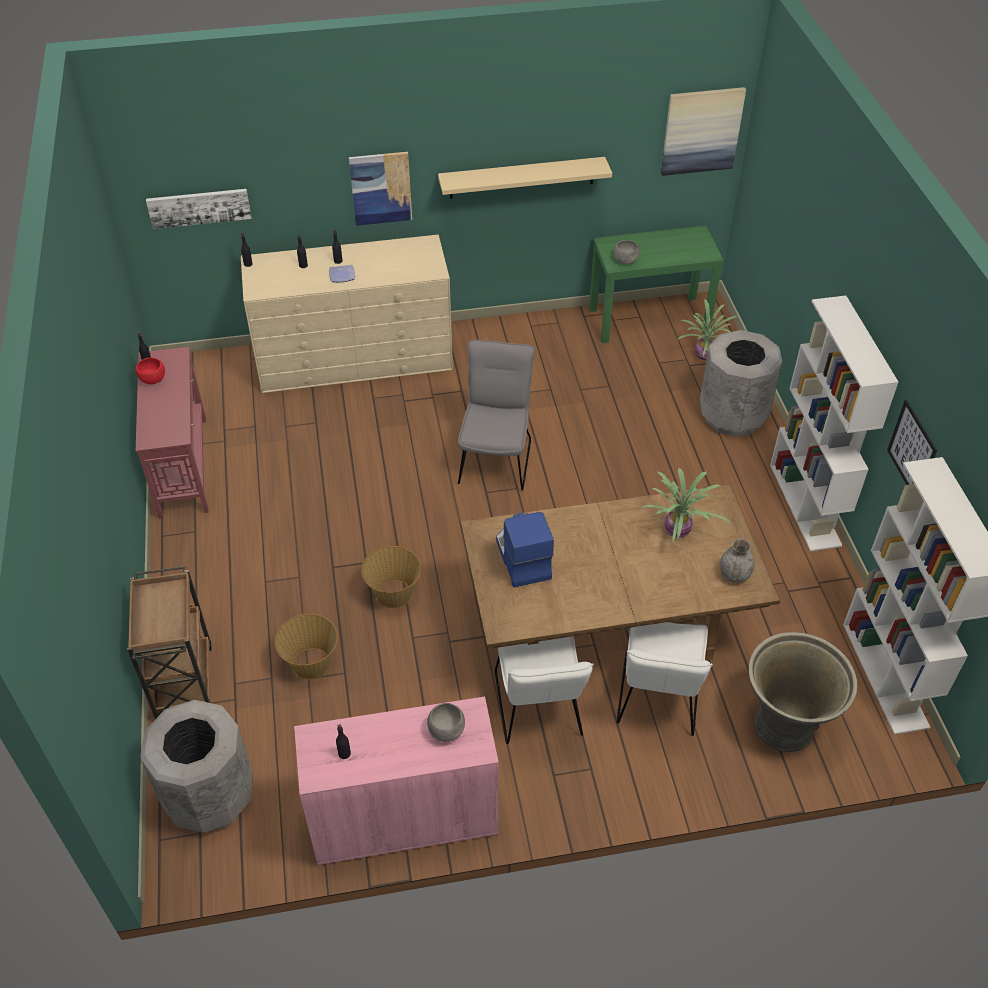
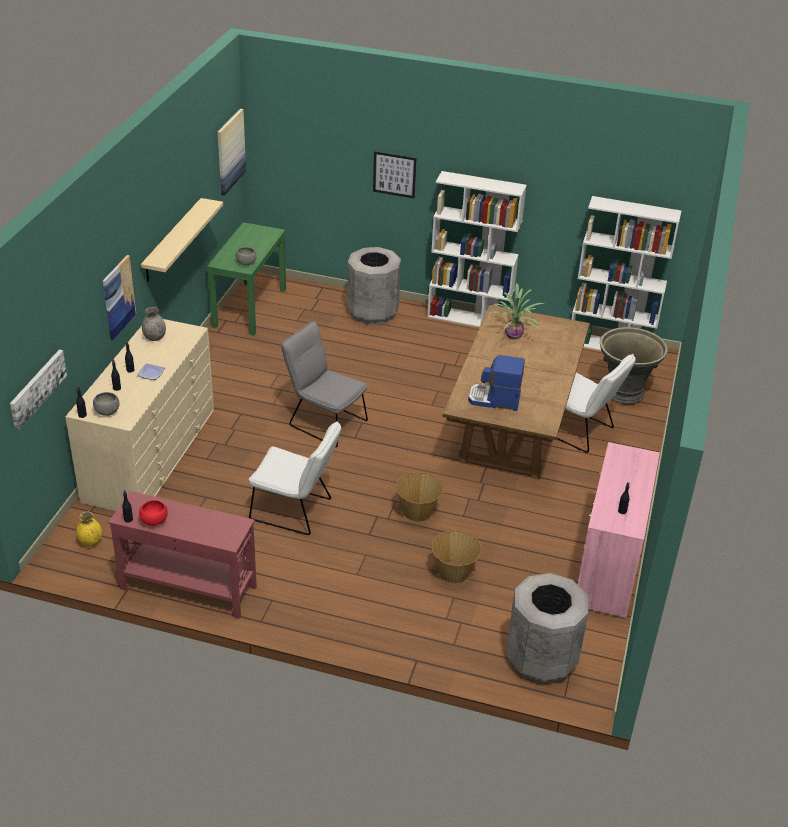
camera: 65 degrees left, 10 degrees down
(184, 682) = (427, 647): brown cart -> none
(210, 377) = (90, 542): none -> yellow vase
(446, 731) = (626, 464): grey bowl -> grey bowl (107, 412)
(539, 710) = (558, 481): white chair -> white chair (296, 511)
(705, 355) = (308, 300): potted plant -> none
(734, 575) = (561, 330): grey vase -> grey vase (154, 338)
(912, 450) = (556, 214): picture -> picture (394, 174)

